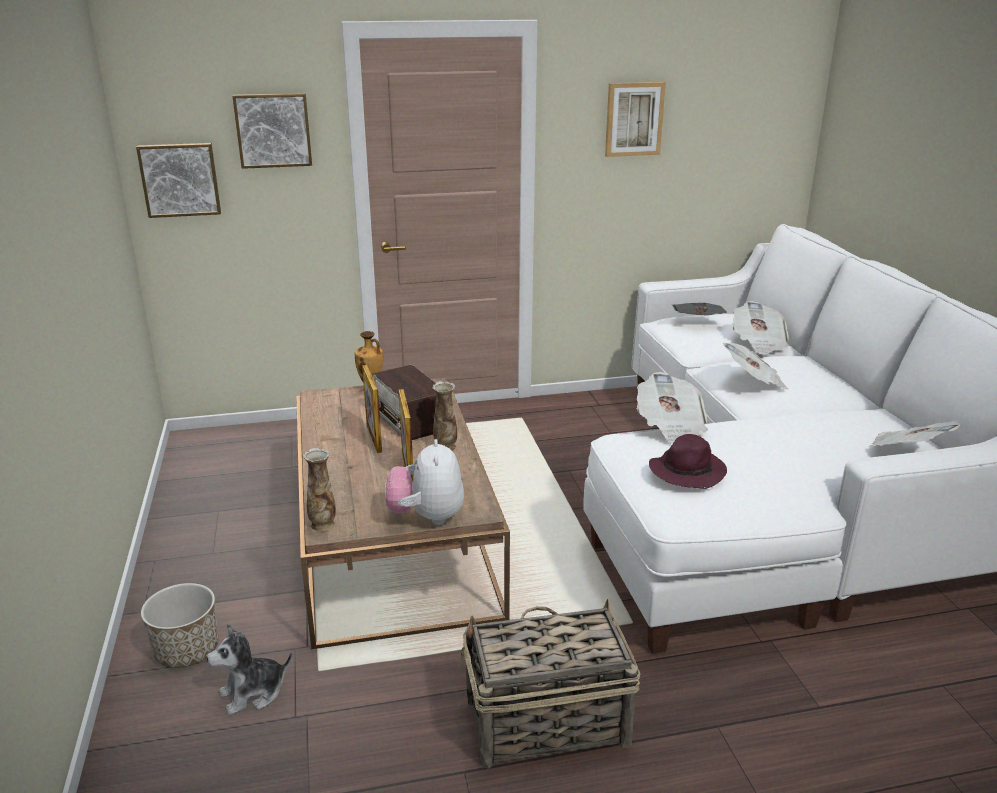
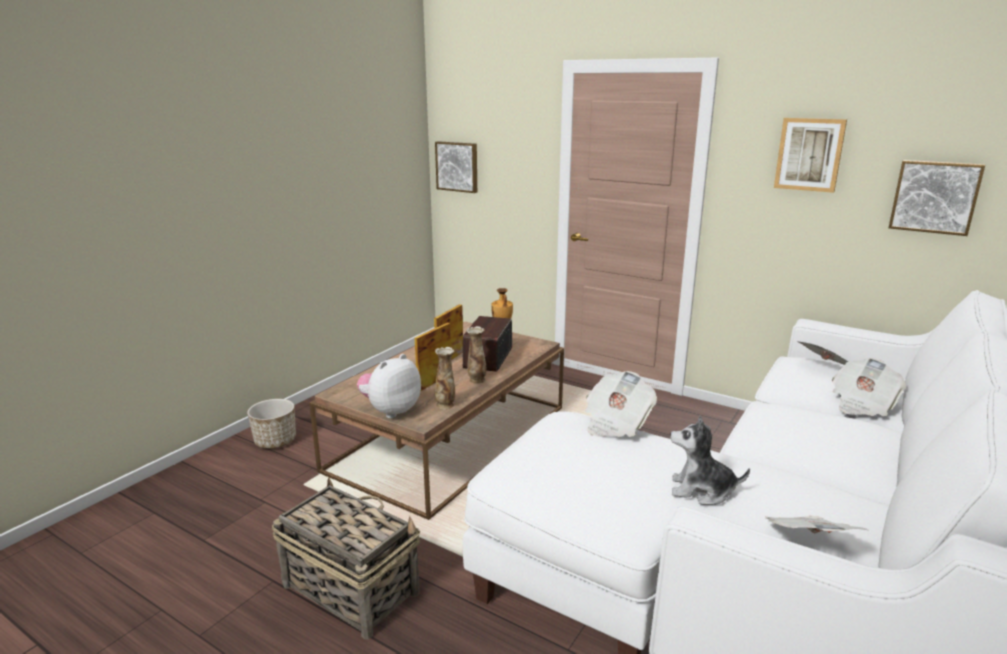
camera: 45 degrees right, 5 degrees down
(253, 693) = (264, 477): plush toy -> plush toy (701, 490)
(273, 130) = (512, 138): picture -> picture (934, 197)
(323, 524) = (340, 389): vase -> vase (445, 405)
(687, 471) = (560, 455): purple hat -> none
(753, 382) = (778, 427): newspaper -> none

